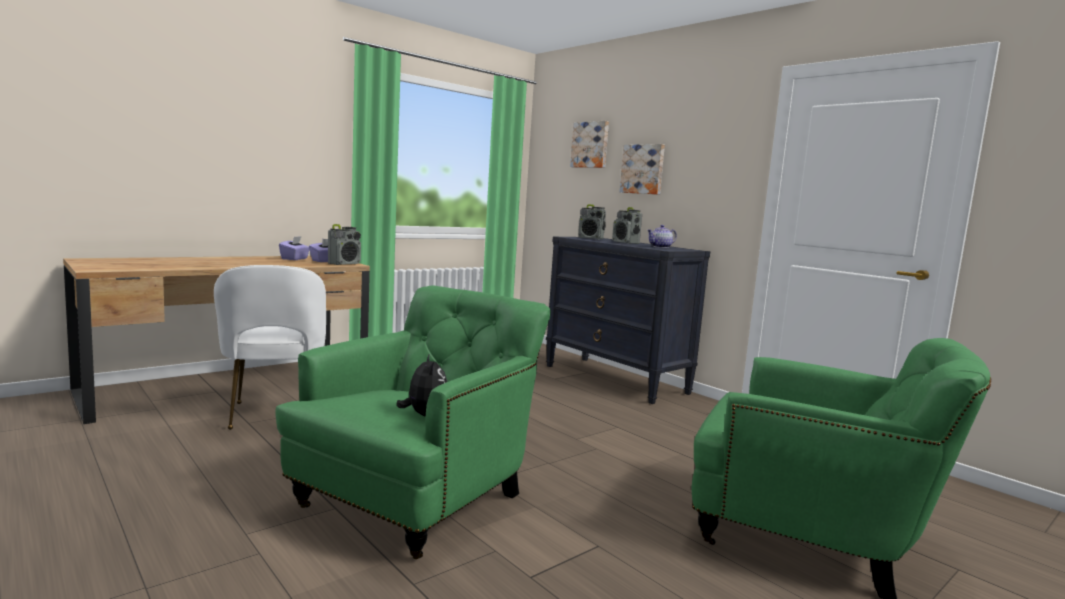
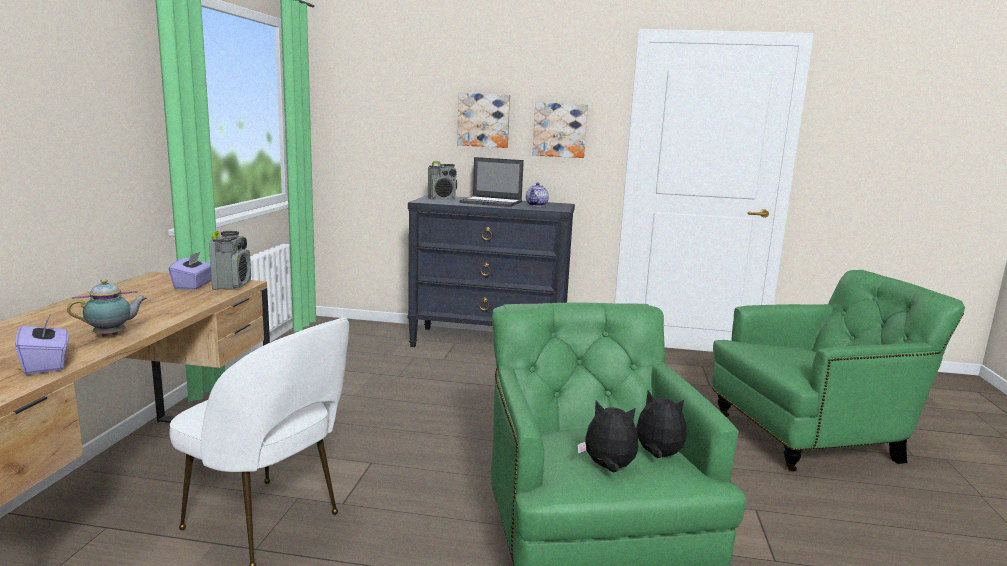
camera: 40 degrees left, 5 degrees up
(221, 266) = (112, 335): none -> teapot
(295, 259) = (141, 291): purple tissue box -> purple tissue box (47, 364)
(365, 405) = (608, 468): none -> plush toy
(590, 145) = (406, 89): picture -> picture (560, 130)
(625, 243) = (492, 202): radio -> laptop

